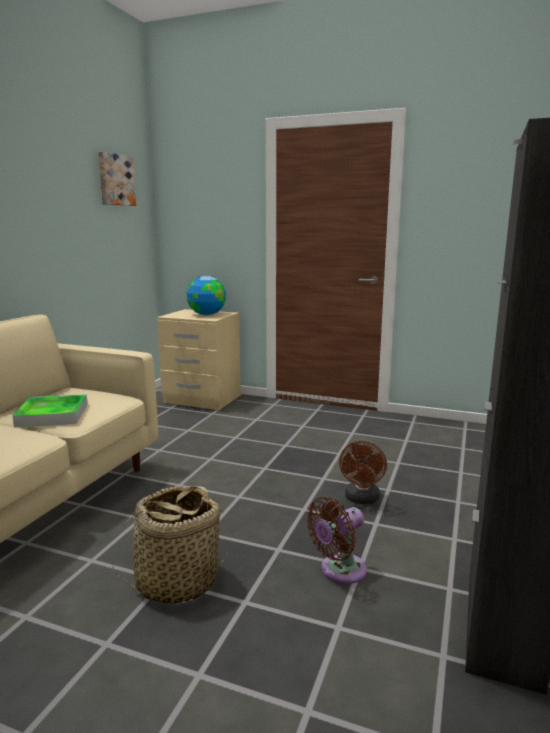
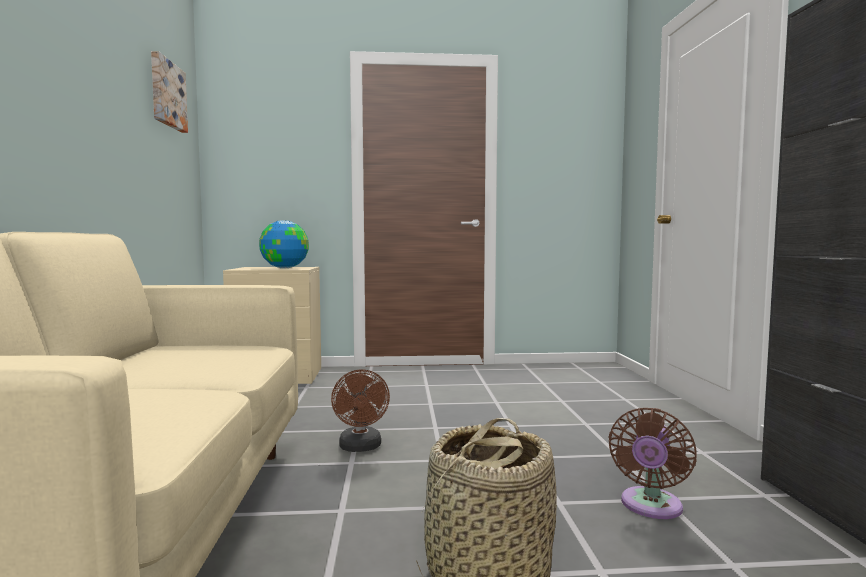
camera: 25 degrees left, 10 degrees down
(52, 415) = (183, 369): tray -> none
(362, 499) = (575, 437): brown fan -> brown fan (361, 447)

